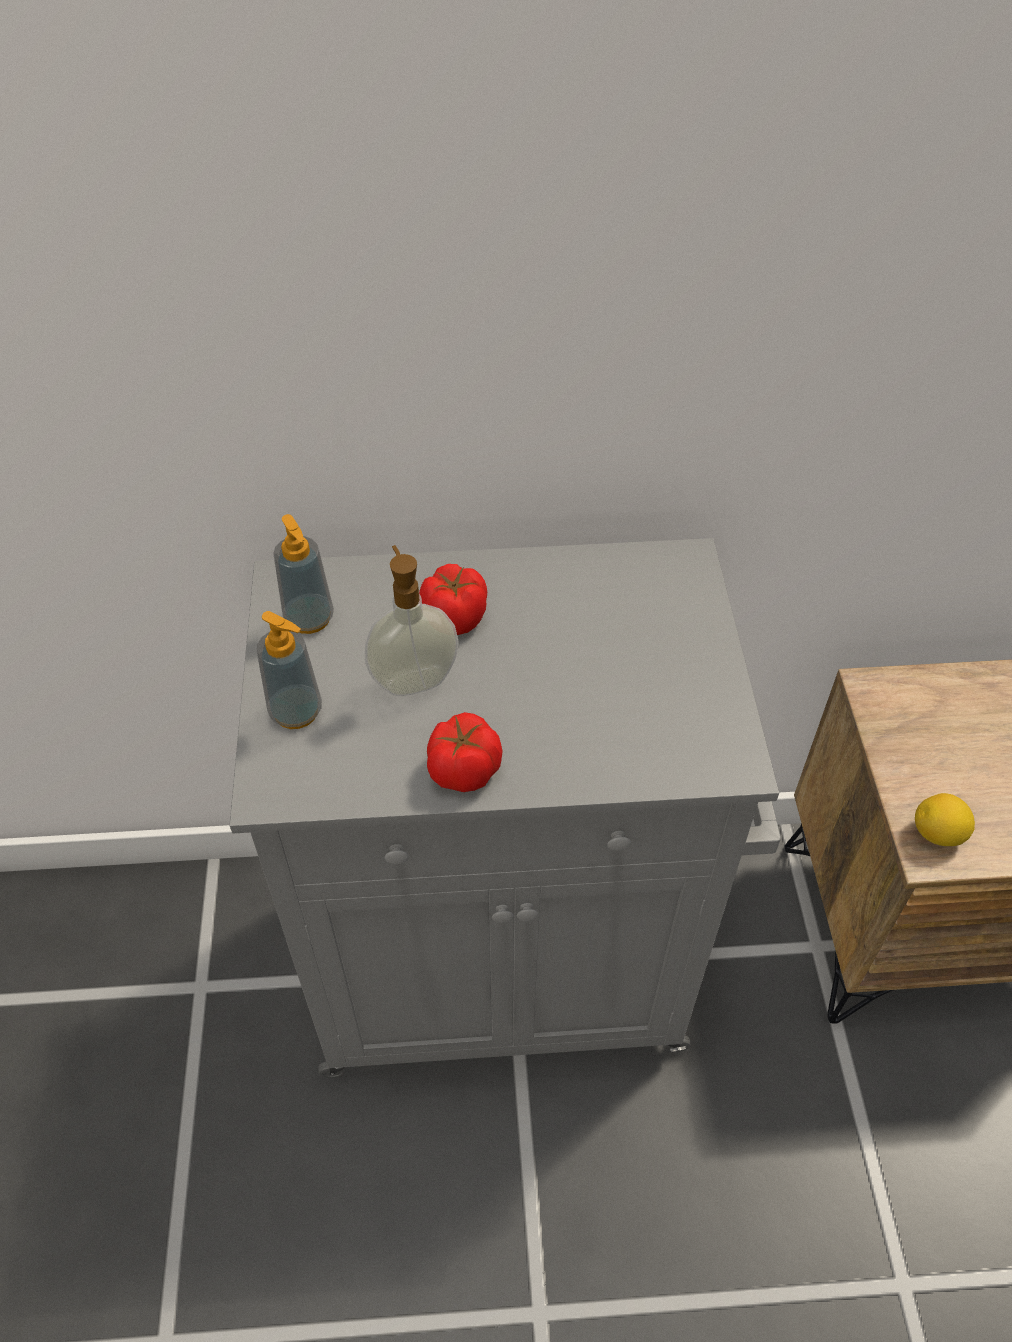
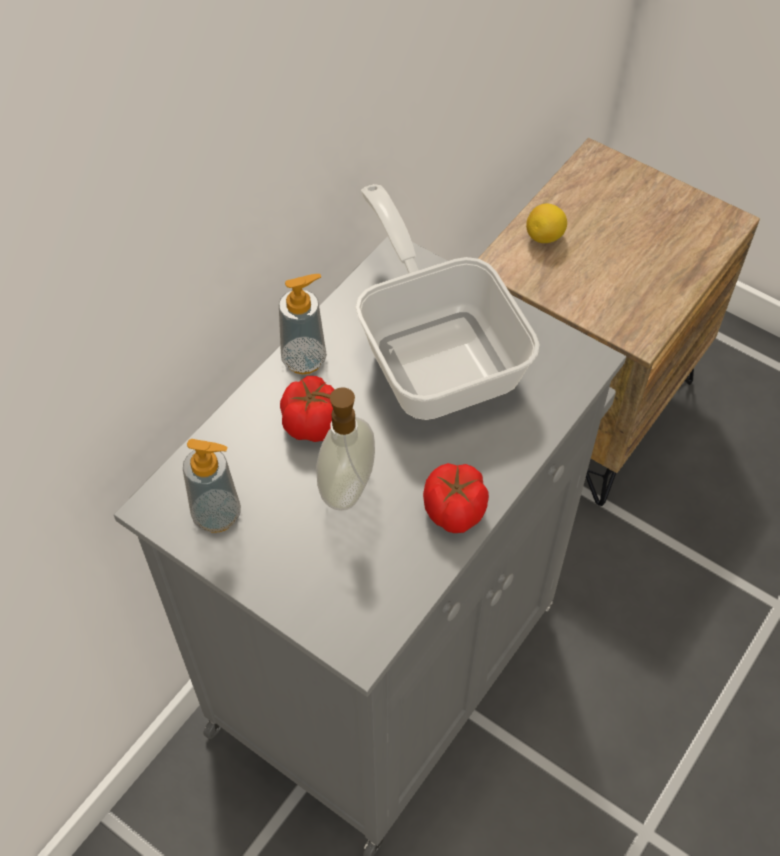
camera: 50 degrees left, 5 degrees up
(296, 712) = (301, 581): soap dispenser -> soap dispenser (304, 359)
(619, 648) = (436, 350): none -> frying pan
(937, 834) = (632, 321): lemon -> lemon (544, 237)

